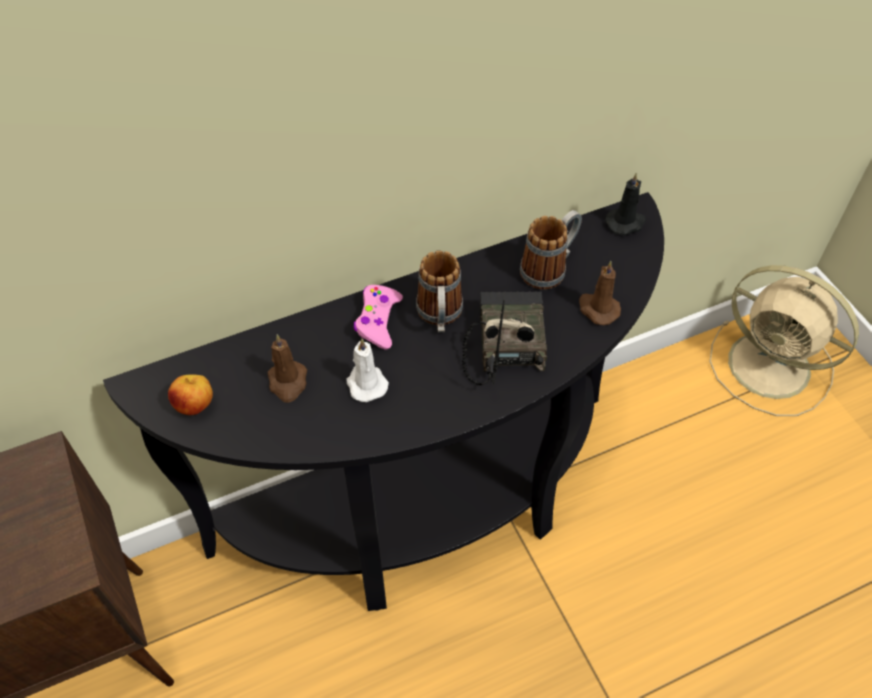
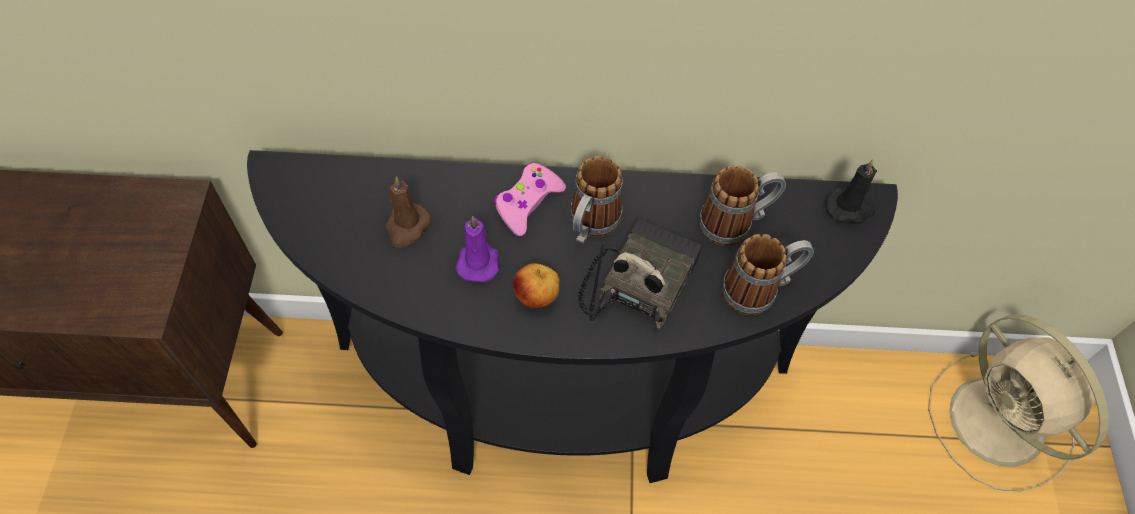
camera: 25 degrees right, 5 degrees up
(196, 405) = (312, 211): apple -> apple (537, 297)
(366, 383) = (478, 261): white candle -> purple candle
(597, 309) = (759, 289): brown candle -> mug

